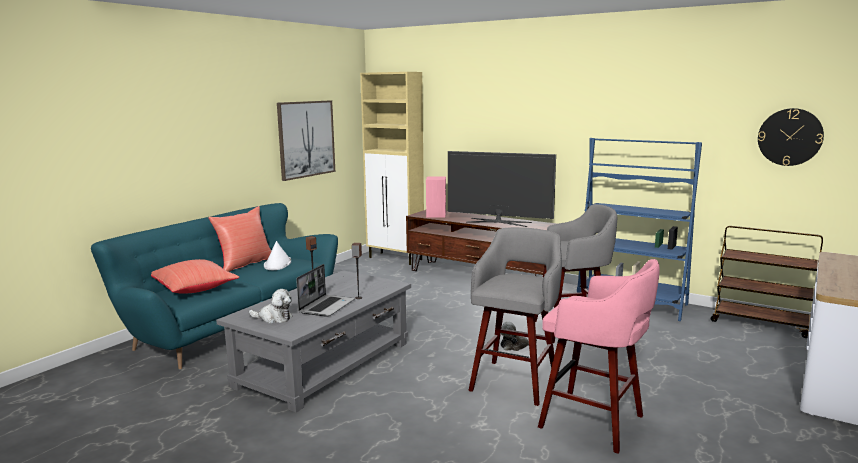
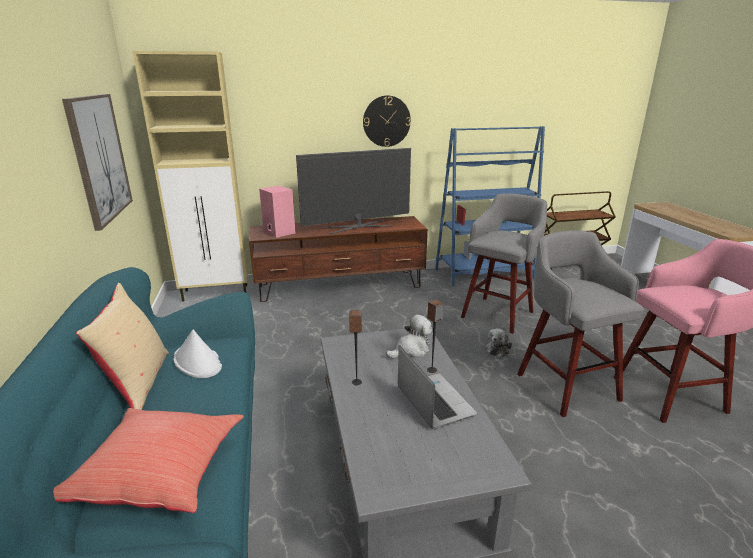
camera: 45 degrees left, 10 degrees up
(245, 264) = (138, 383): red pillow -> beige pillow
(273, 318) = (425, 459): plush toy -> plush toy (411, 350)
(790, 137) = (584, 118): wall clock -> wall clock (386, 121)

